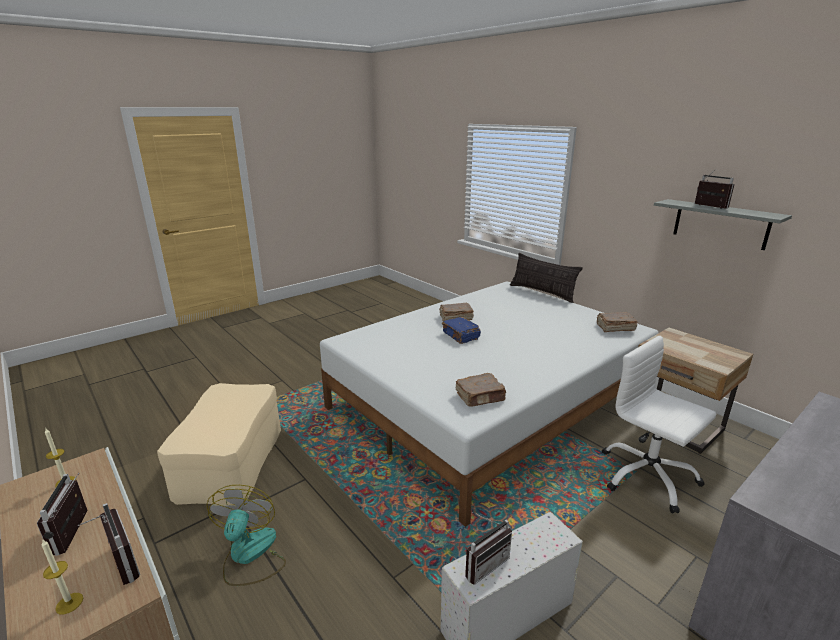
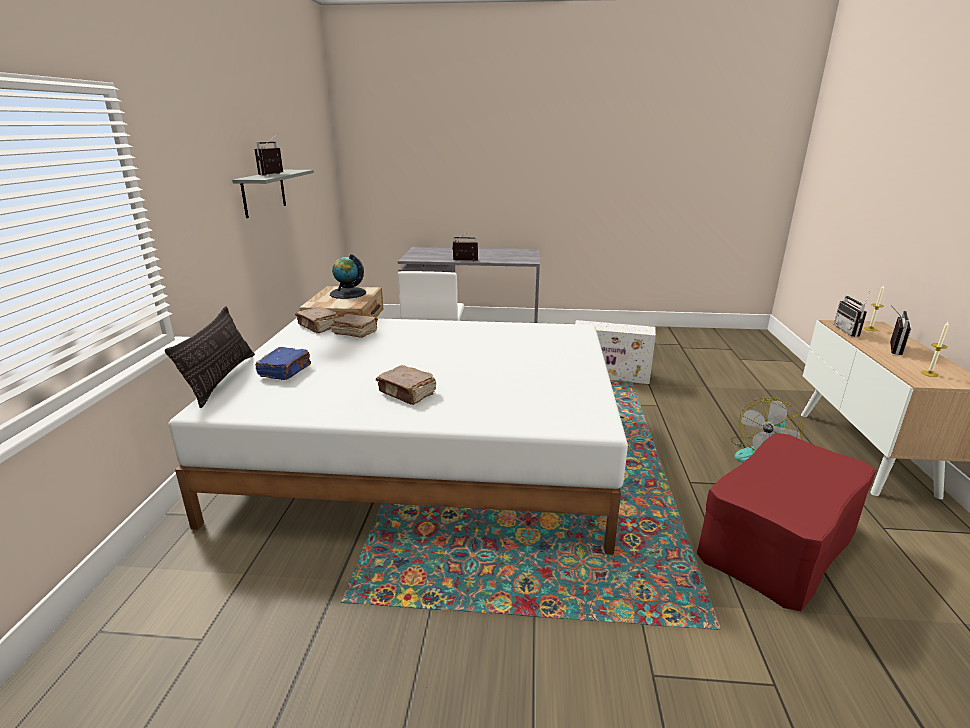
camera: 135 degrees left, 0 degrees up
(230, 461) = (778, 543): beige ottoman -> red ottoman
(461, 336) = (454, 373): blue book -> blue book (286, 371)
(480, 397) = (545, 333): brown book -> brown book (355, 333)
(483, 563) = (633, 329): radio -> radio (464, 261)
(706, 353) = (348, 293): none -> globe

